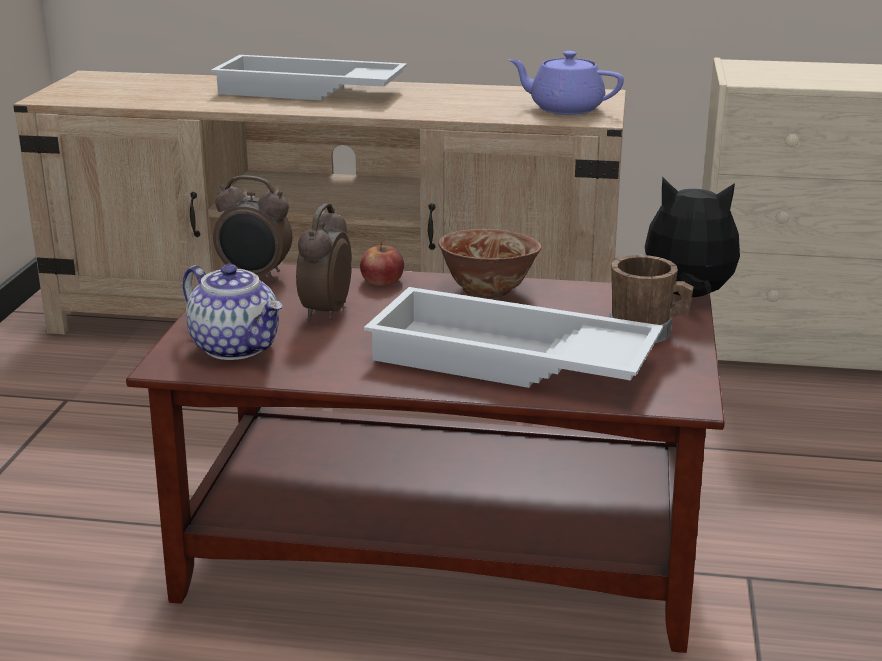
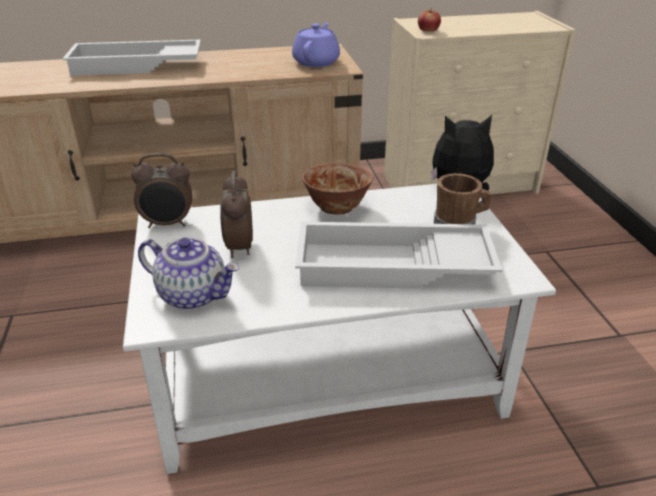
camera: 20 degrees left, 10 degrees up
(382, 280) = (261, 211): apple -> apple (428, 29)
(445, 548) = (330, 376): brown coffee table -> white coffee table
(564, 109) = (316, 62): purple teapot -> purple teapot turned 105 degrees clockwise

